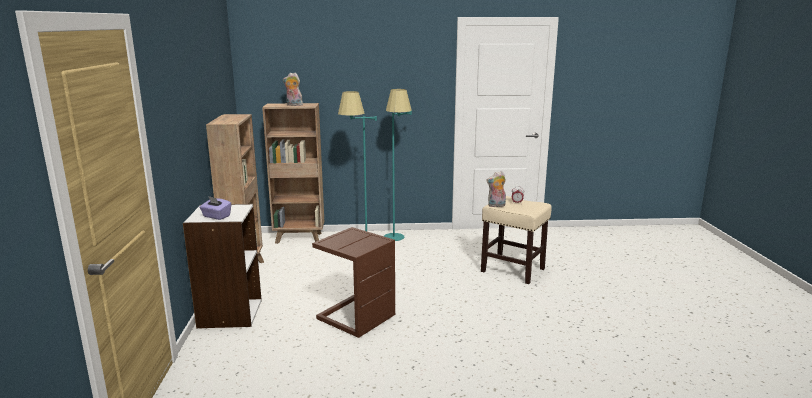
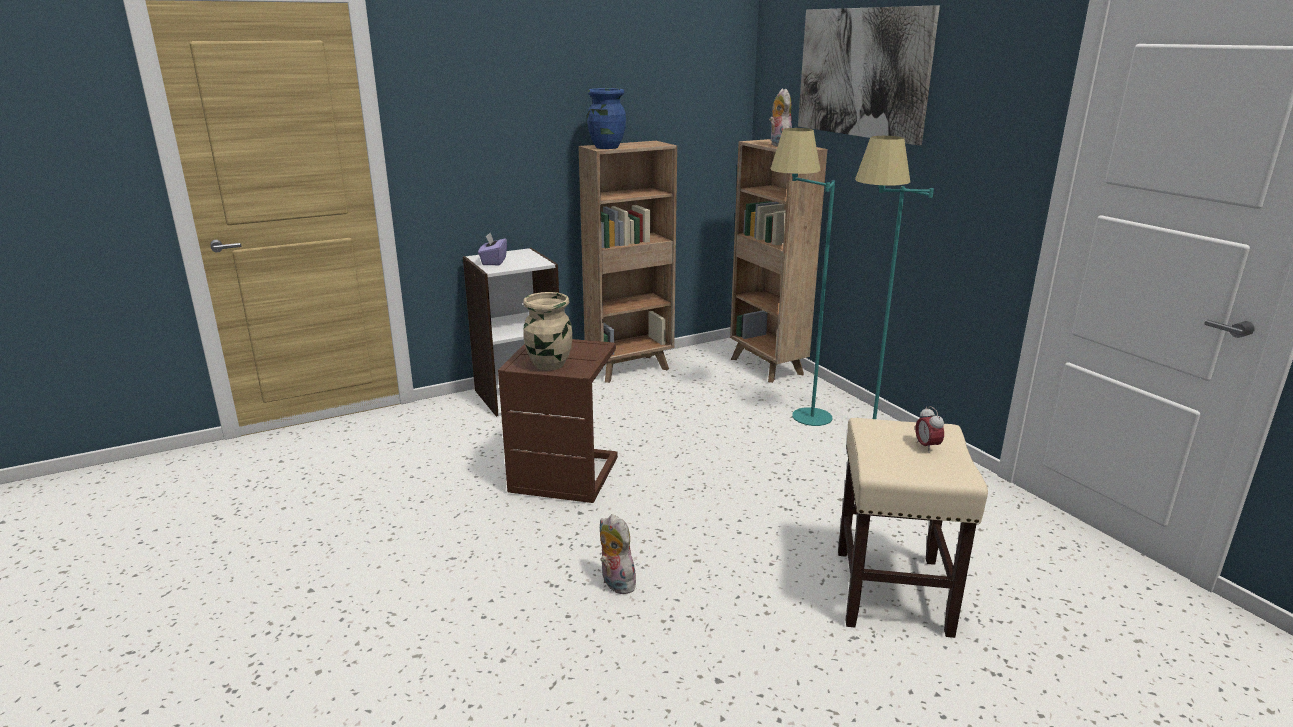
camera: 65 degrees right, 5 degrees up
(229, 121) = (606, 147): none -> blue vase
(333, 60) = (862, 73): none -> picture
(365, 245) = (549, 365): none -> beige vase
(496, 205) = (871, 427): plush toy -> plush toy (615, 583)

